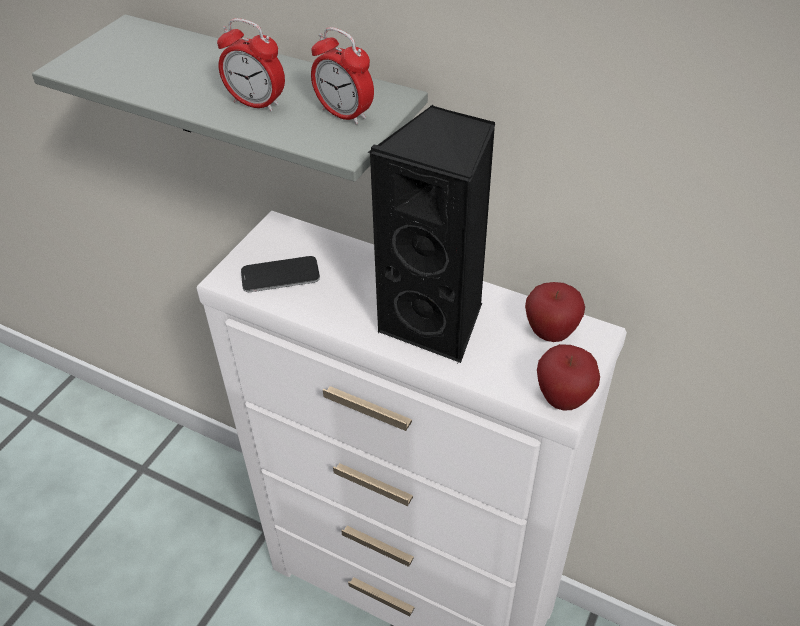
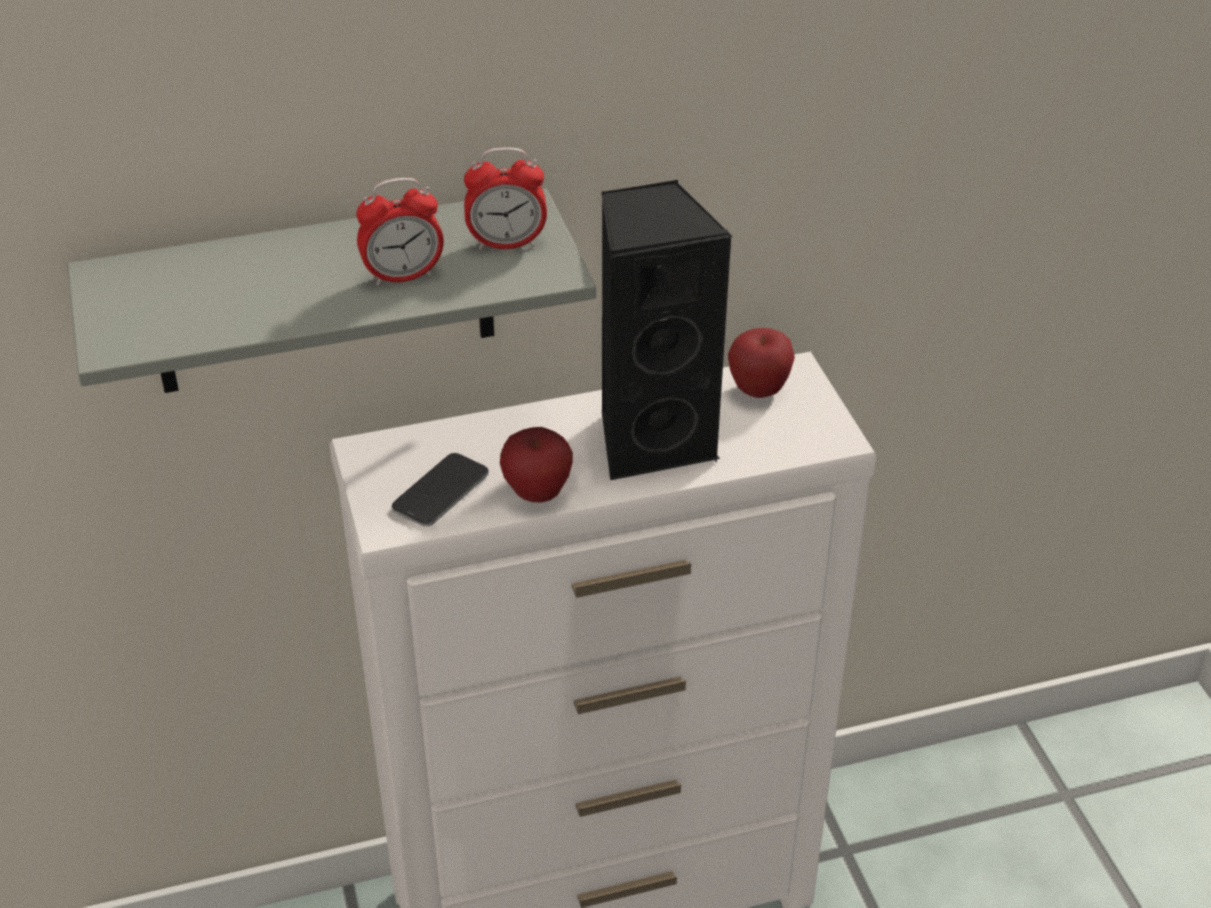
camera: 45 degrees left, 5 degrees down
(563, 399) = (834, 435): apple -> apple (537, 493)

